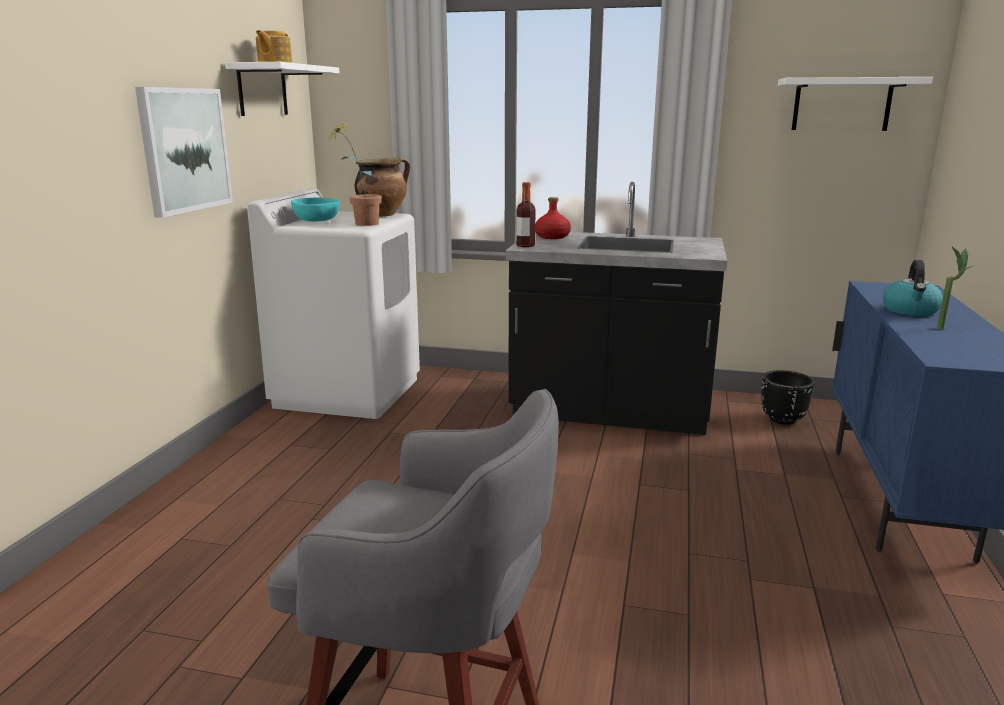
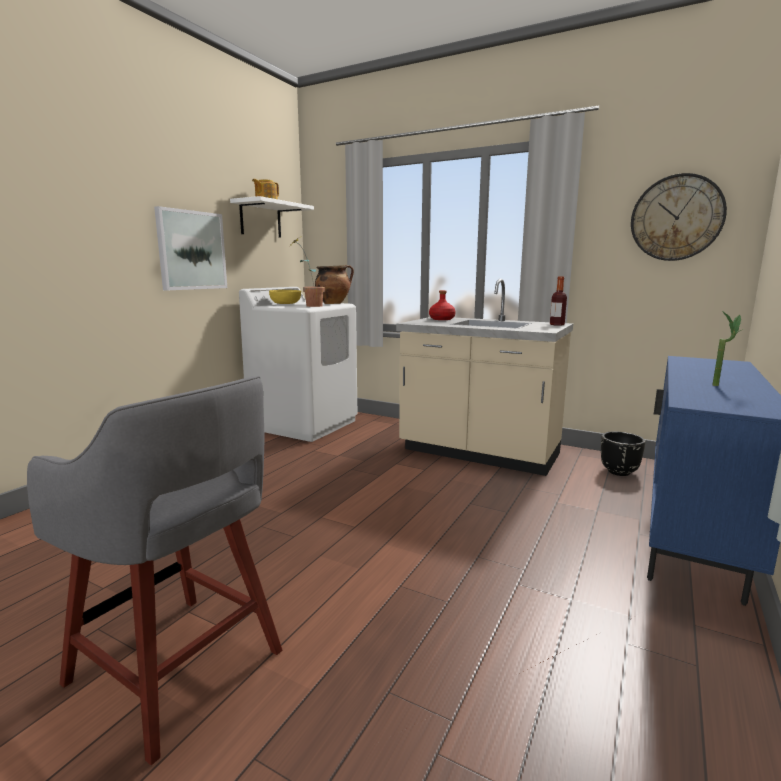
camera: 15 degrees right, 5 degrees down
(317, 219) = (285, 303): turquoise bowl -> yellow bowl
(525, 245) = (414, 322): bottle -> bottle (557, 324)
(609, 412) = (479, 453): black counter -> beige counter
(841, 104) = (676, 218): white shelf -> wall clock
(910, 311) = (700, 374): kettle -> none

